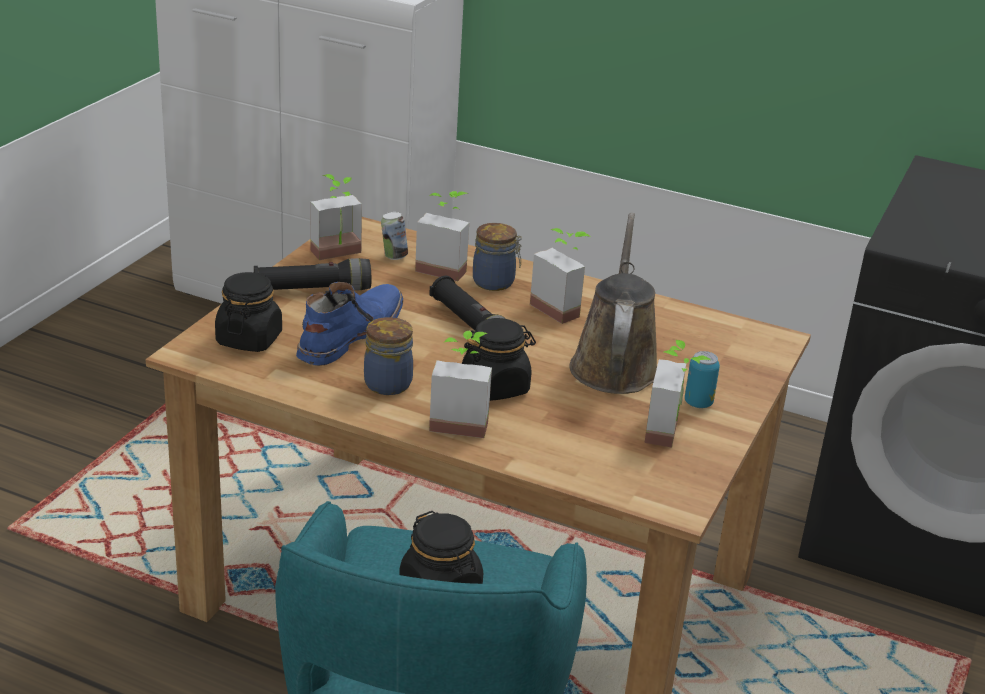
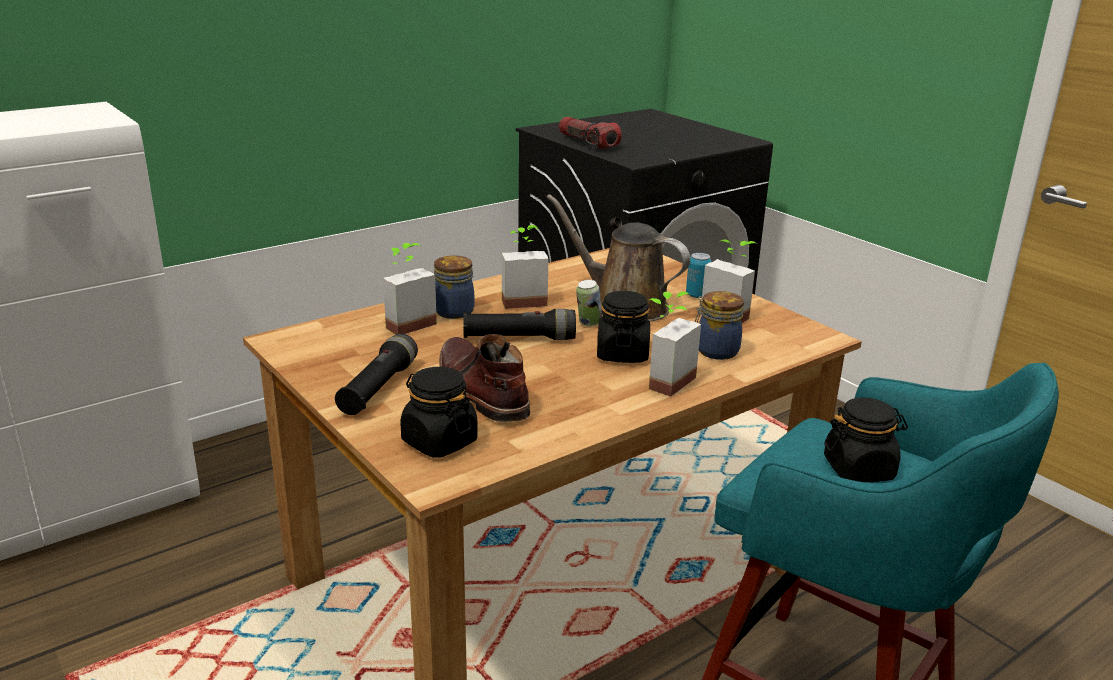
camera: 60 degrees left, 5 degrees down
(339, 255) = (326, 360): potted plant -> none
(349, 334) = (480, 391): blue boot -> brown boot
(388, 382) = (580, 394): jar -> jar (715, 351)
(394, 256) = (360, 337): can -> can (588, 323)
(926, 204) = (587, 143): none -> flashlight

